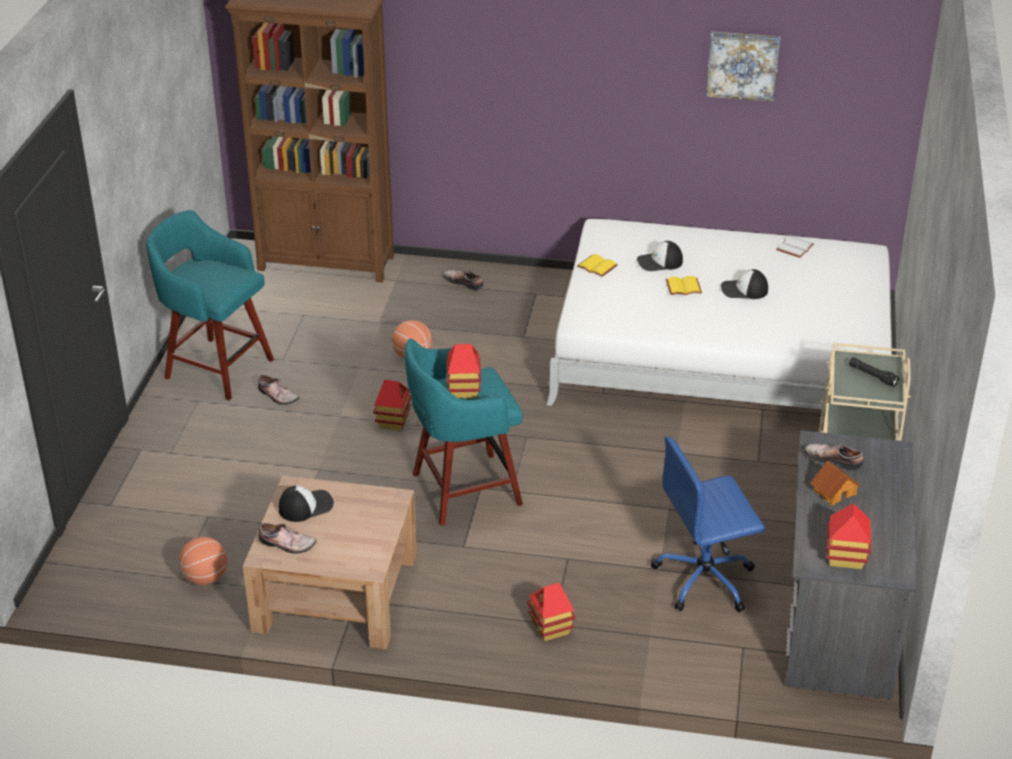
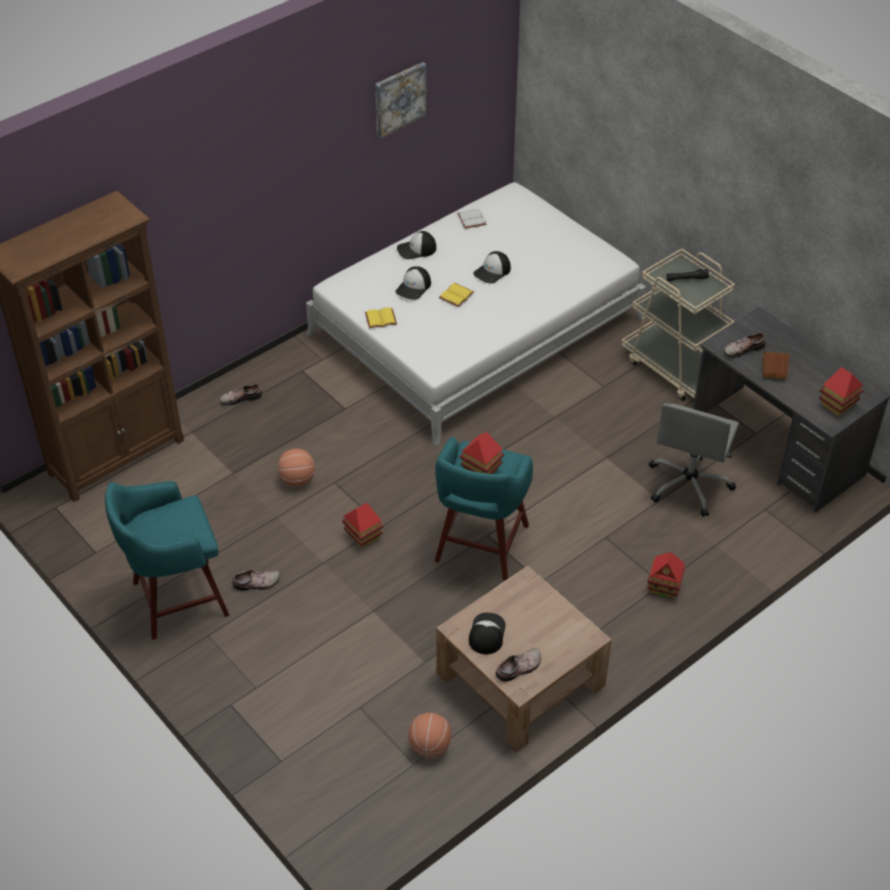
camera: 50 degrees left, 10 degrees up
(706, 579) = (689, 484): blue office chair -> grey office chair
(709, 240) = (416, 249): none -> cap

